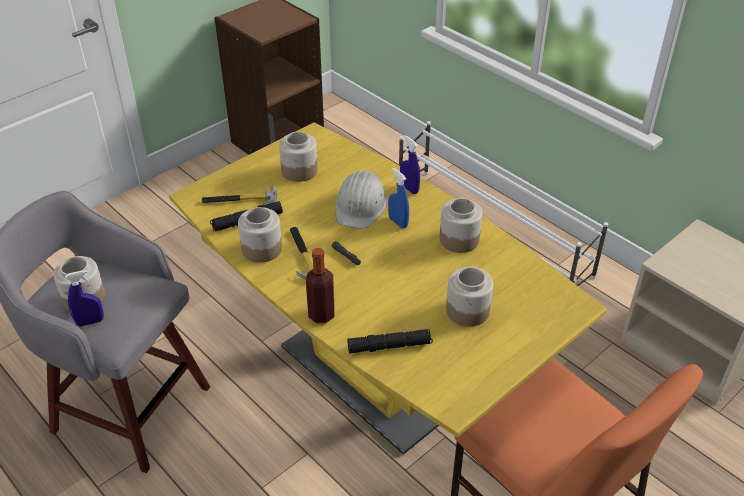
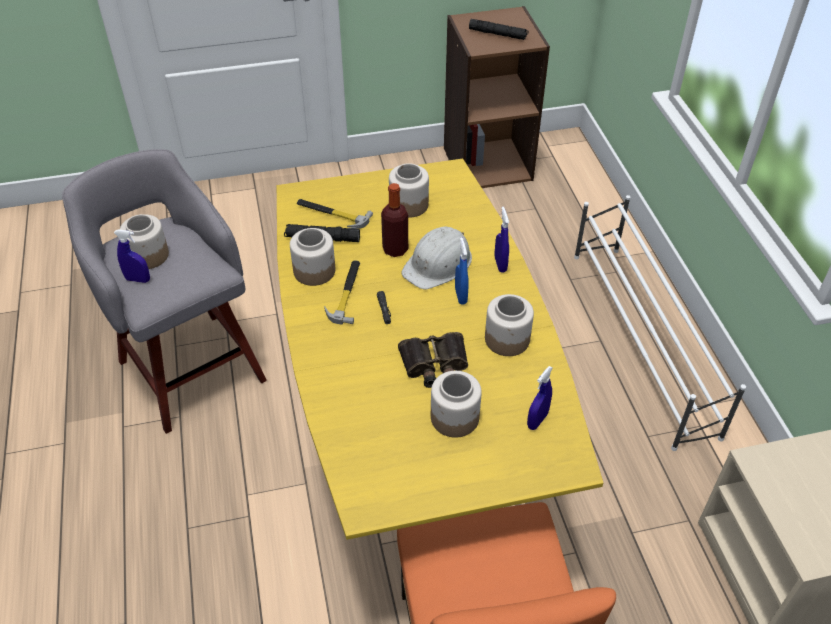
camera: 30 degrees right, 5 degrees up
(321, 315) = (316, 359): bottle -> bottle (395, 249)
(389, 346) = (352, 419): black flashlight -> black flashlight (498, 34)
(420, 280) = (434, 365): none -> binoculars
(528, 287) = (537, 420): none -> blue spray bottle

